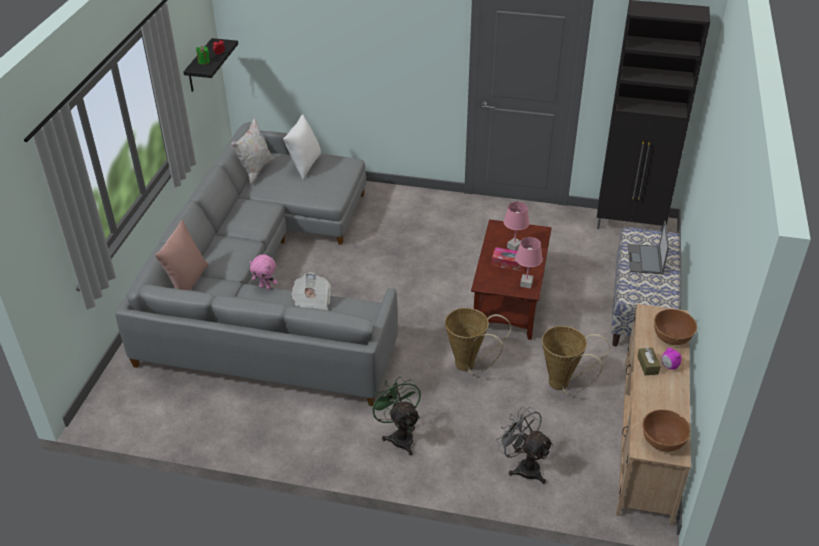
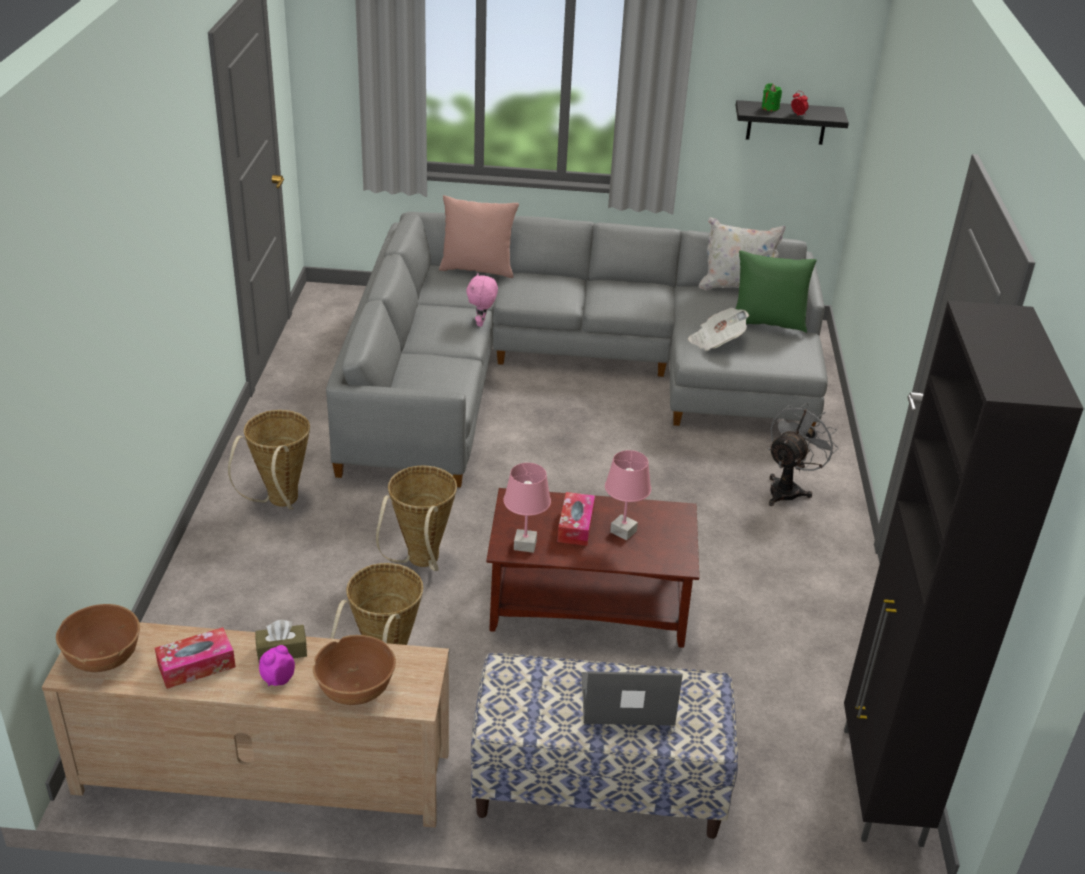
camera: 80 degrees right, 5 degrees down
(304, 166) = (767, 323): white pillow -> green pillow
(311, 304) = (448, 355): newspaper -> newspaper (716, 342)
(399, 436) = (279, 503): green fan -> basket
(523, 466) = (212, 622): grey fan -> grey fan (788, 489)
(664, 399) = (196, 666): none -> tissue box

